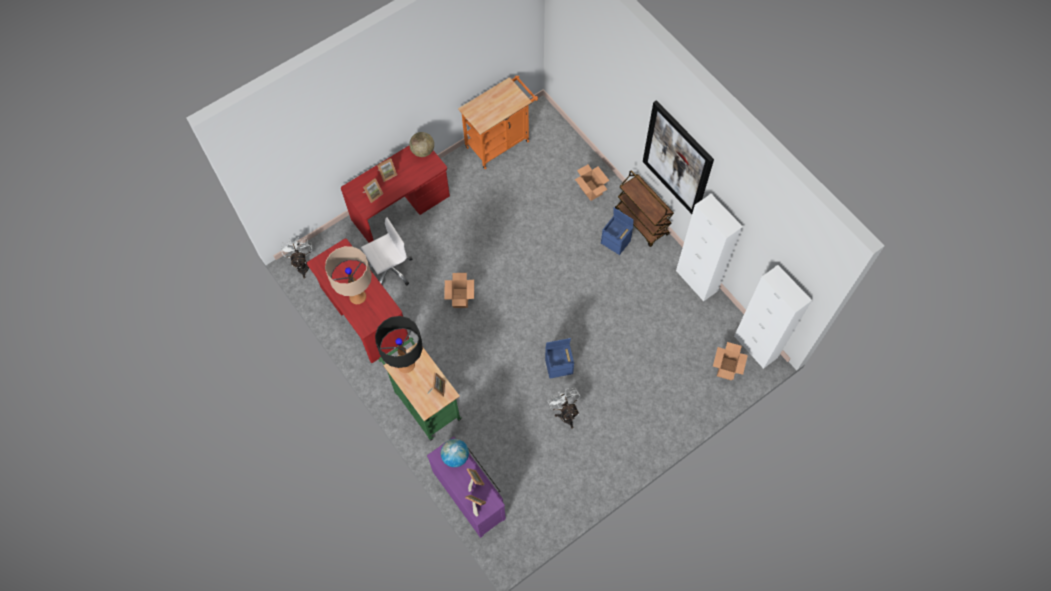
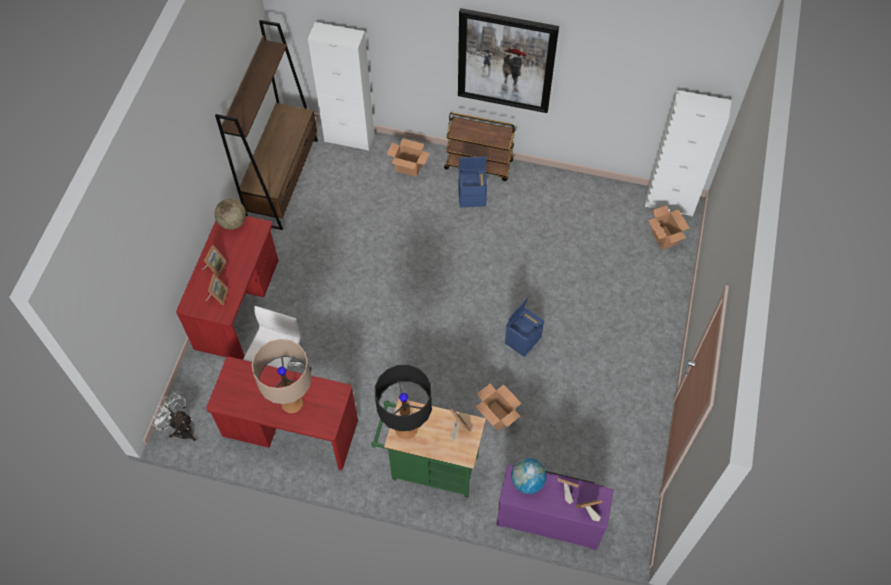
camera: 40 degrees left, 5 degrees down
(460, 298) = (375, 346): cardboard box -> cardboard box (497, 416)
(500, 142) = (283, 180): orange cart -> brown bookcase
(565, 413) = (567, 377): white fan -> none
(696, 281) = (571, 182): white cabinet -> white cabinet (349, 138)

